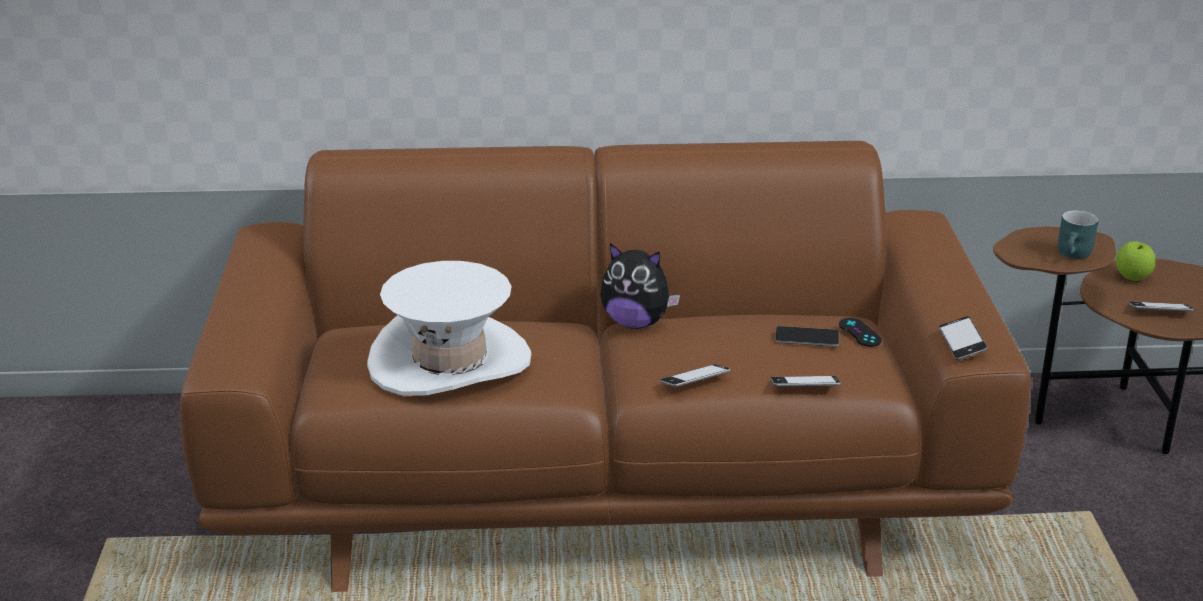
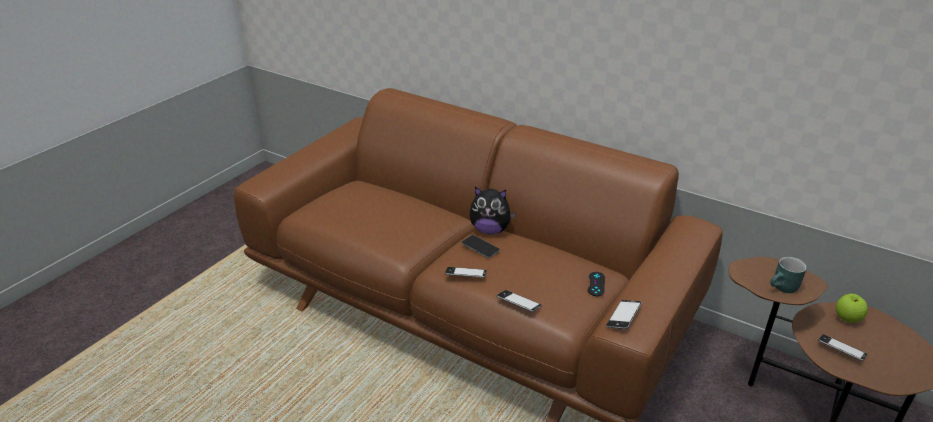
camera: 35 degrees right, 5 degrees up
(449, 361) = (368, 216): white hat -> none
(636, 323) = (490, 230): plush toy -> plush toy turned 45 degrees counterclockwise
(807, 337) = (559, 274): phone -> phone (480, 247)

